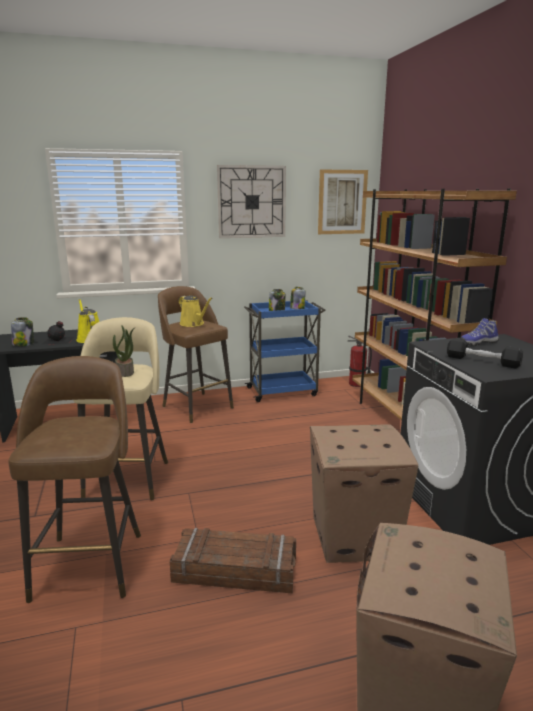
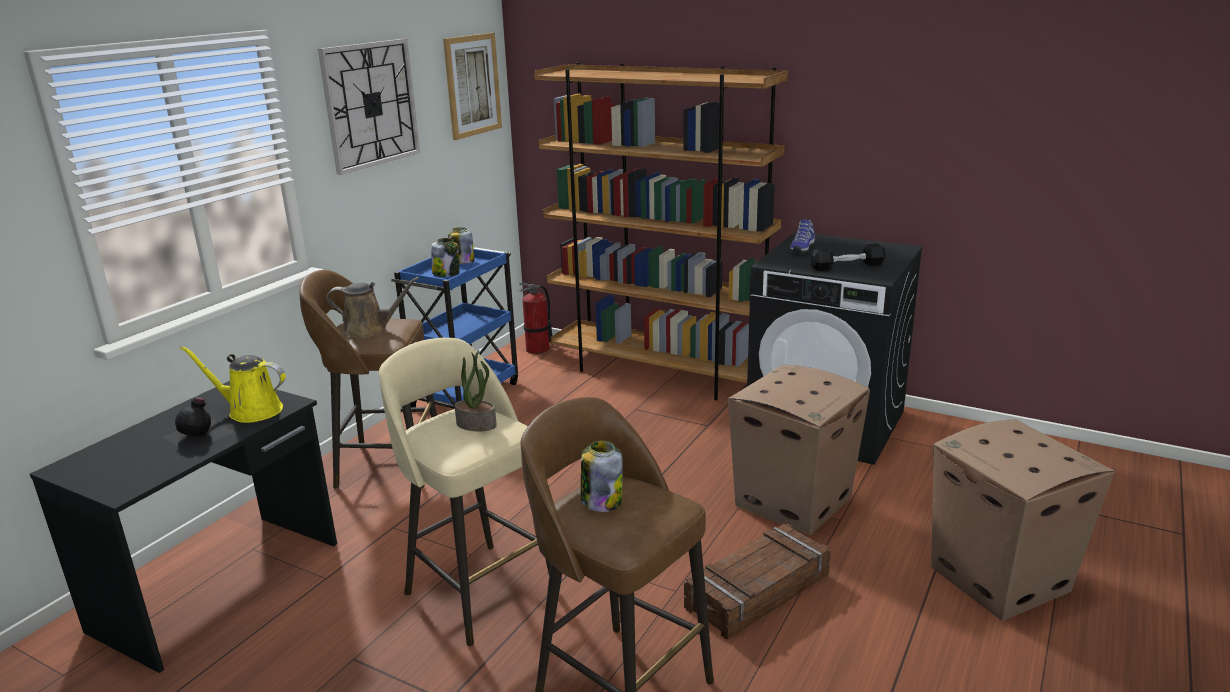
camera: 45 degrees left, 5 degrees up
(24, 344) = (150, 465): jar -> jar (601, 501)
(193, 324) = (370, 329): yellow watering can -> brown watering can

